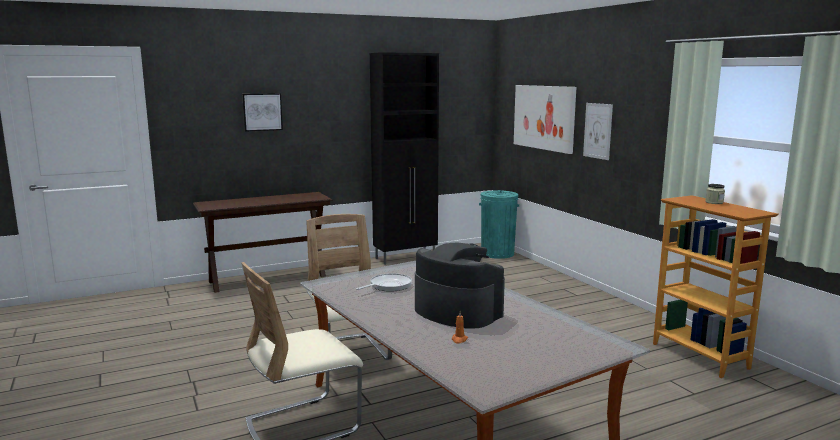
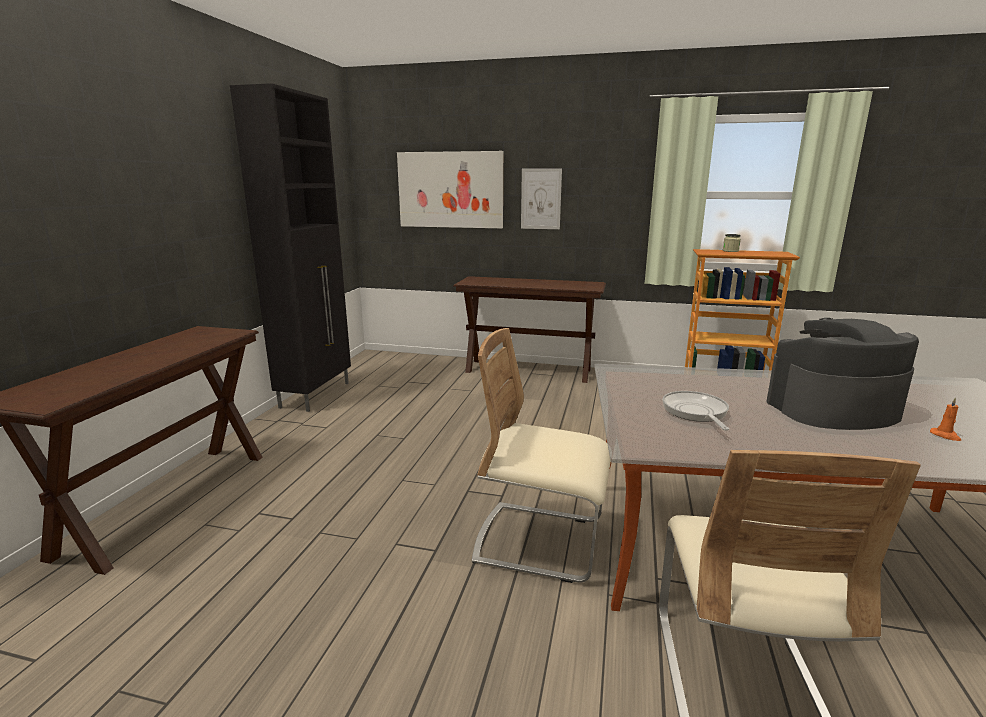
camera: 50 degrees left, 5 degrees up
(262, 112) = (76, 181): picture -> none
(497, 253) = (401, 359): turquoise trash can -> none
(566, 287) = (528, 370): none -> brown console table

